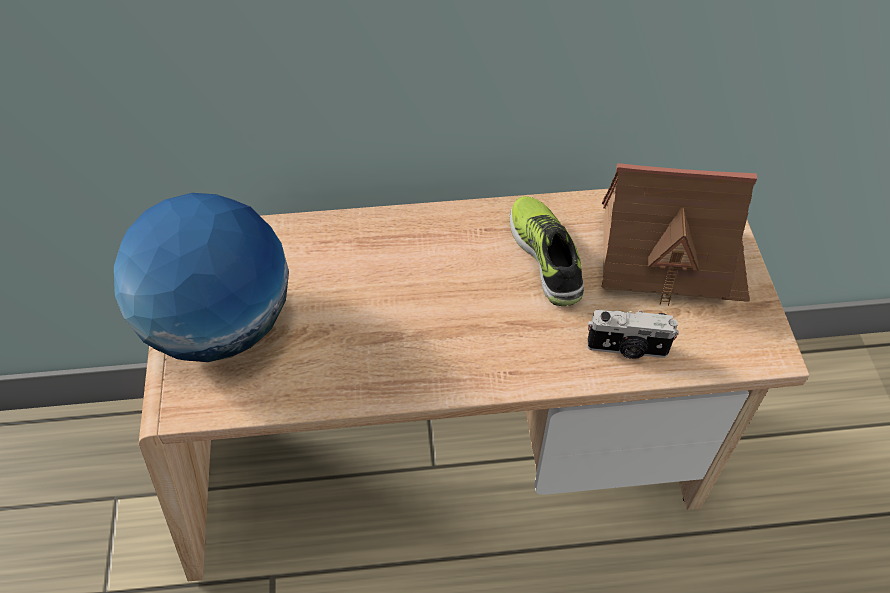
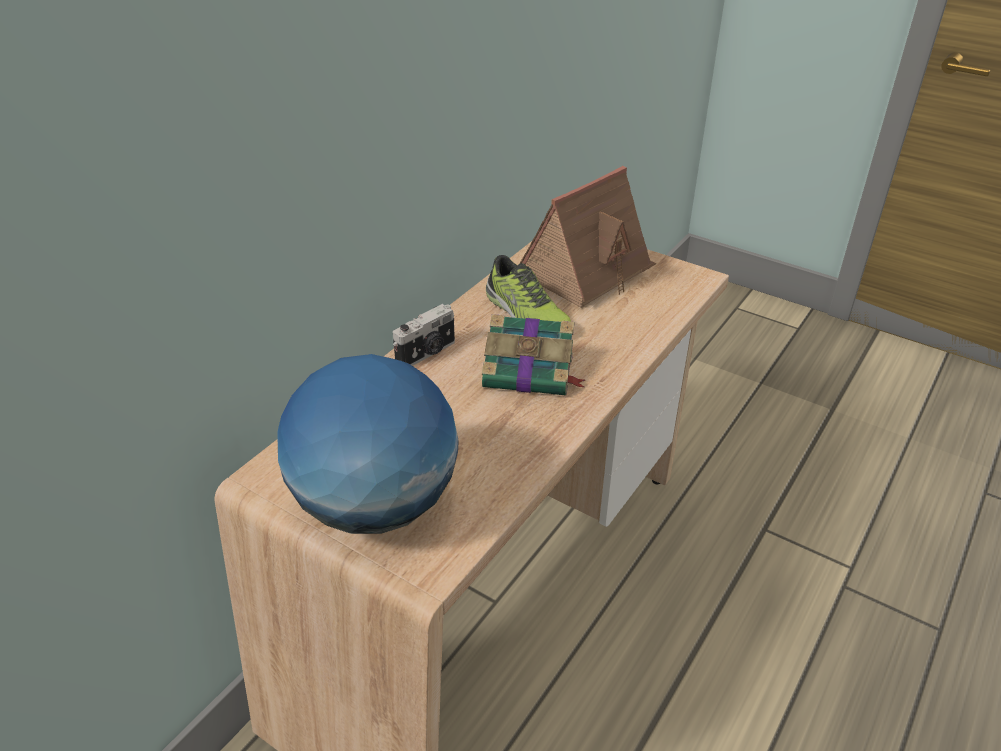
camera: 50 degrees left, 15 degrees down
(468, 314) = (530, 372): none -> book
(547, 256) = (525, 314): shoe -> shoe turned 150 degrees counterclockwise
(627, 349) = (638, 324): camera -> camera (427, 353)

